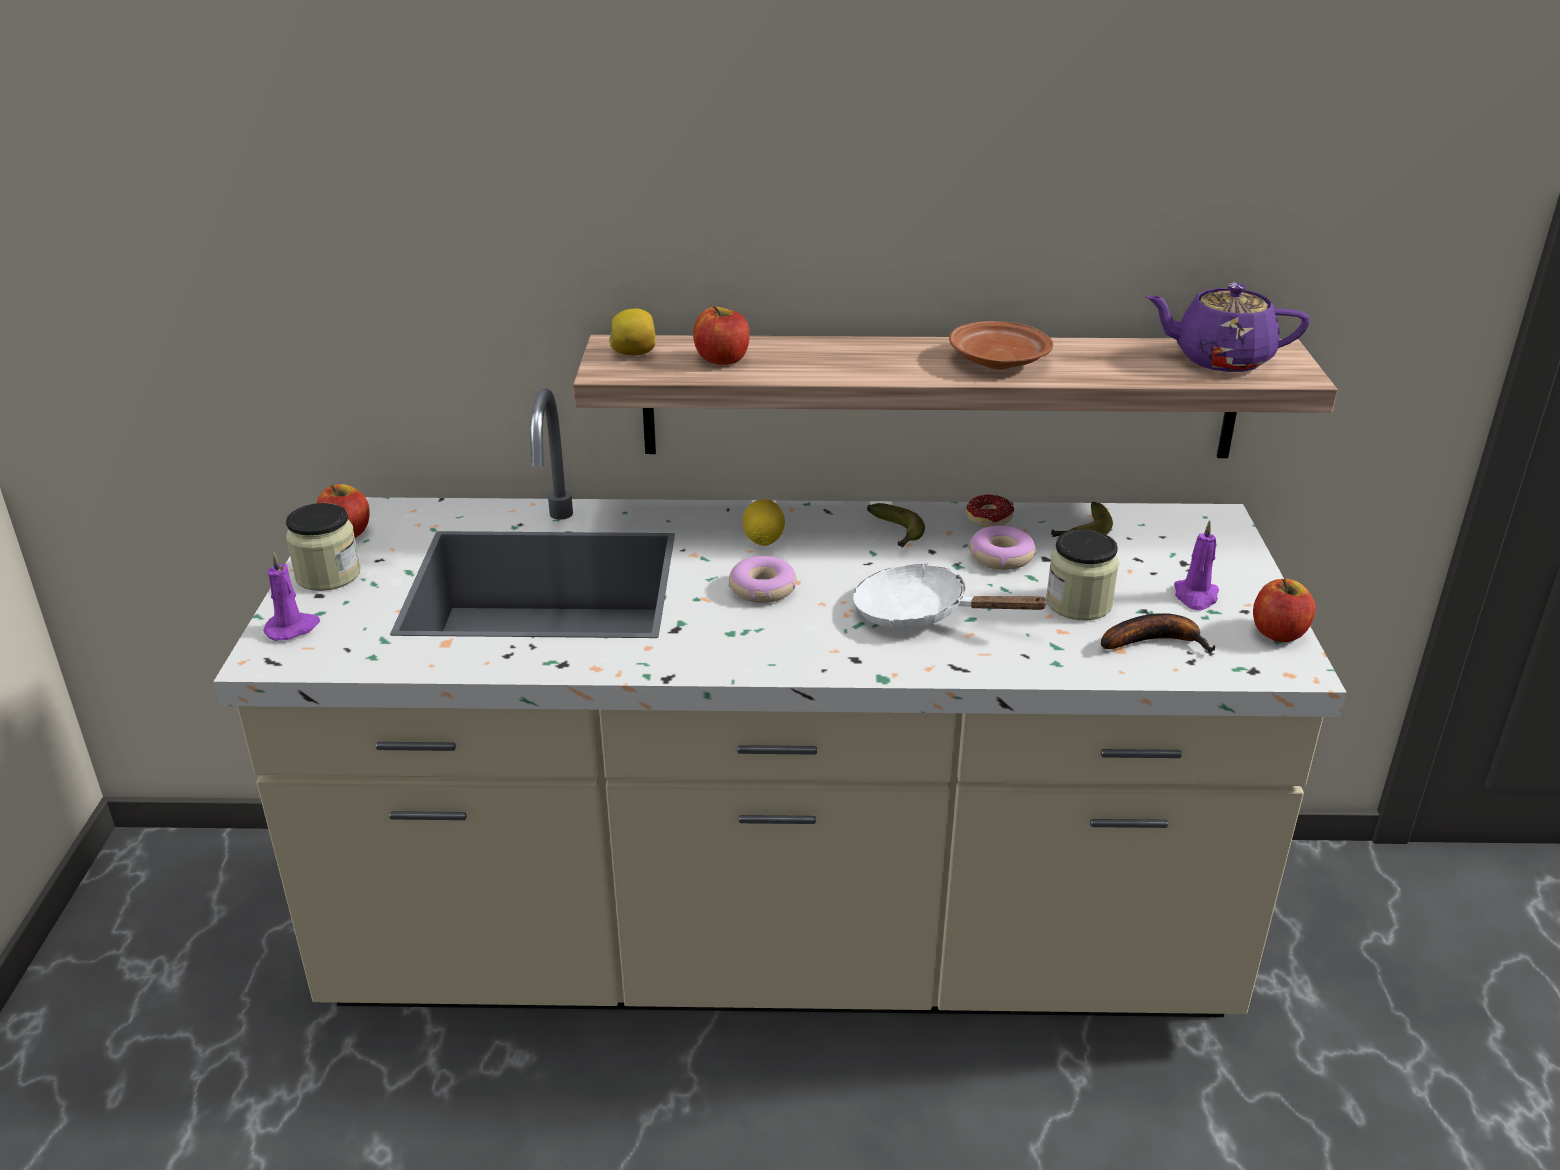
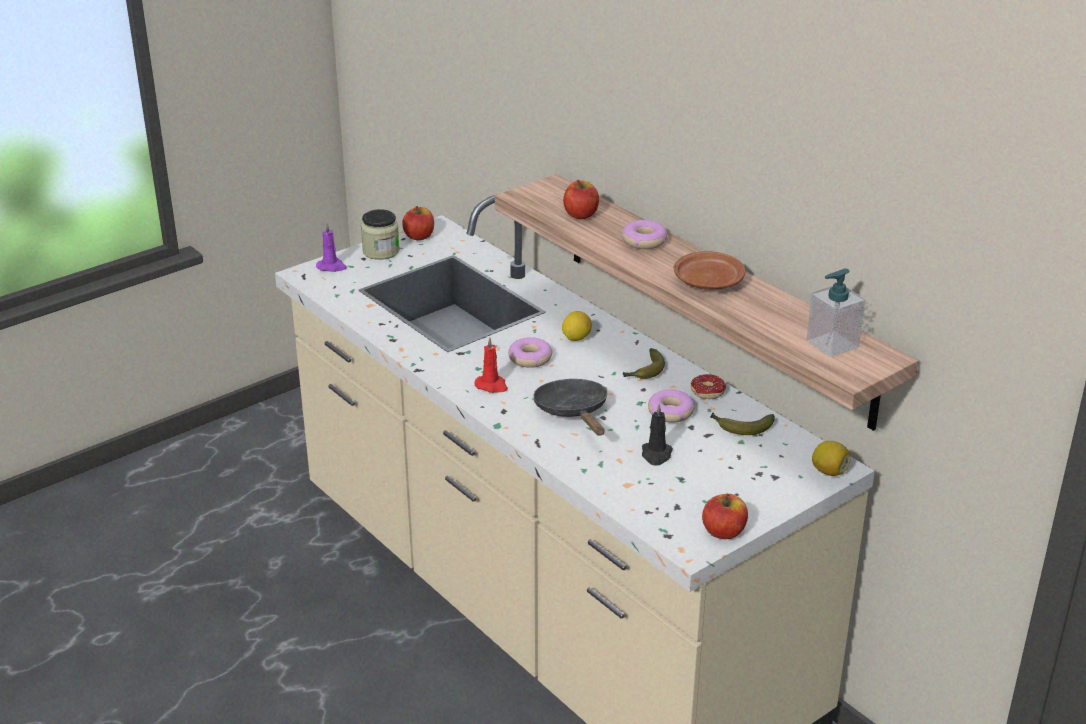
camera: 50 degrees right, 0 degrees up
(634, 353) = (551, 192): lemon -> lemon (829, 471)
(786, 641) = (492, 386): none -> red candle
(847, 354) = (644, 241): none -> donut
(922, 614) = (573, 412): white frying pan -> black frying pan
(1078, 603) = (656, 455): jar -> black candle
(1155, 641) = (652, 493): banana -> none
(1195, 596) = (724, 490): purple candle -> none
(1220, 359) = (832, 344): purple teapot -> soap dispenser

